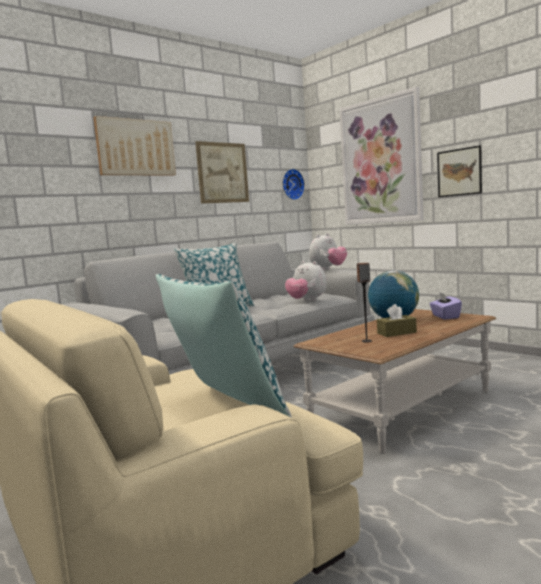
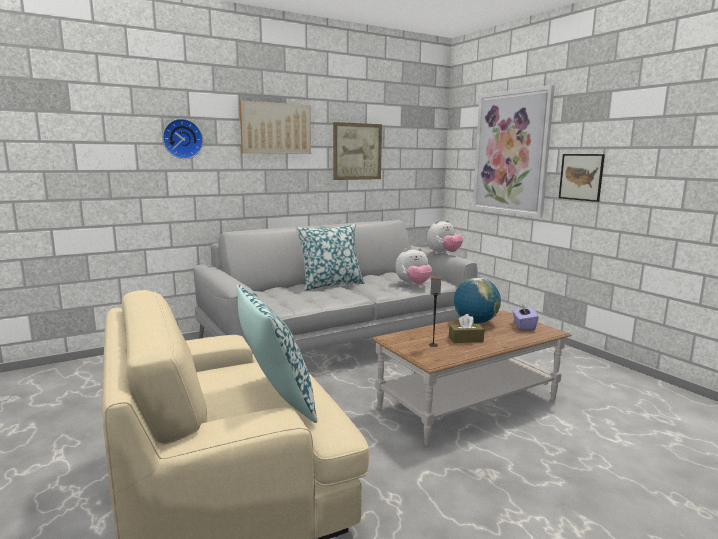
camera: 10 degrees right, 5 degrees up
(291, 184) = (427, 163): wall clock -> wall clock (182, 139)
(307, 301) = (413, 285): plush toy -> plush toy turned 75 degrees counterclockwise

